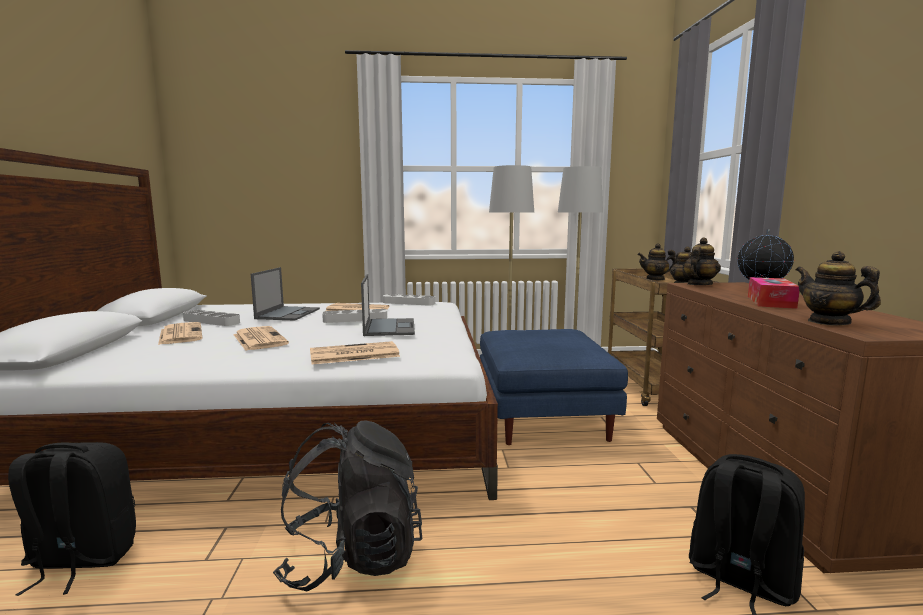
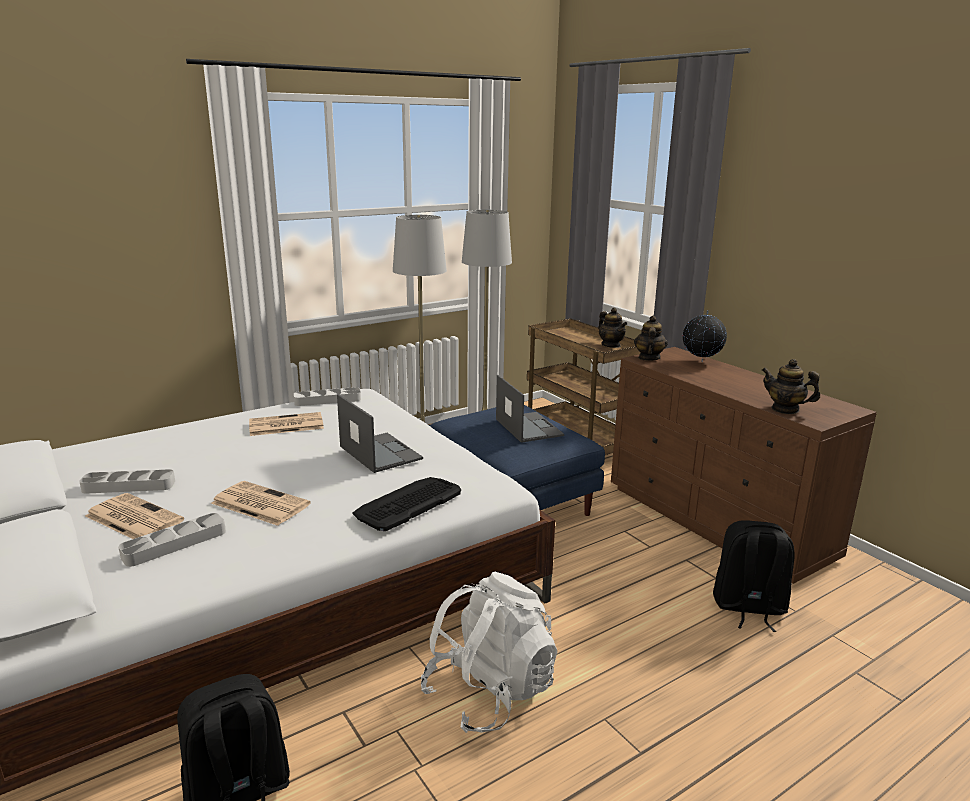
camera: 30 degrees left, 10 degrees up
(288, 313) = (212, 450): laptop -> laptop (528, 427)
(352, 558) = (489, 692): black backpack -> white backpack
(353, 354) = (408, 503): newspaper -> keyboard
(355, 319) = (314, 445): grey tray -> grey tray (174, 544)
(655, 279) = (573, 334): teapot -> none
(770, 302) = (726, 383): tissue box -> none

